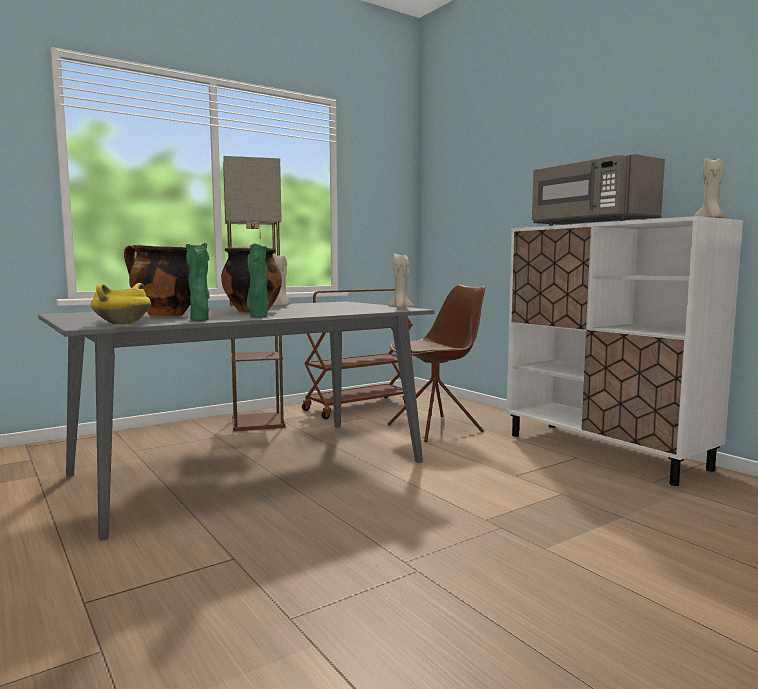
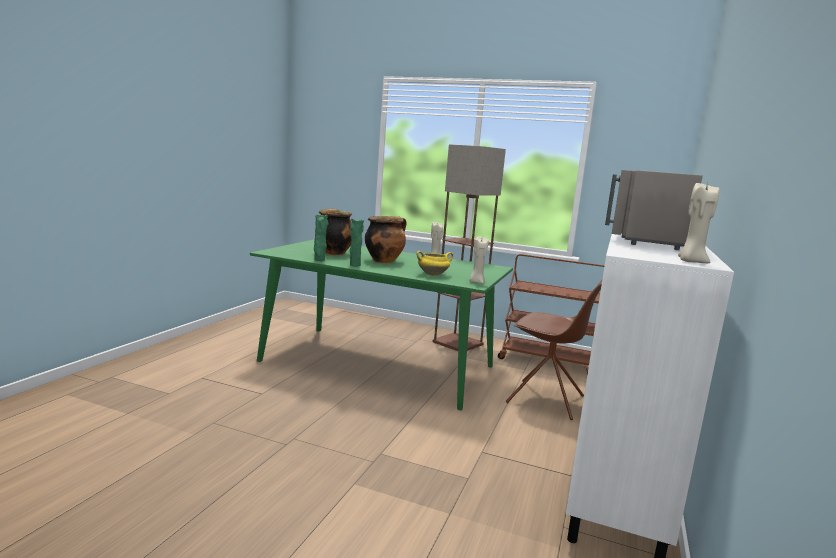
camera: 55 degrees right, 5 degrees up
(122, 324) = (283, 254): yellow cooking pot -> yellow cooking pot (433, 274)
(251, 468) = (379, 363): grey dining table -> green dining table

